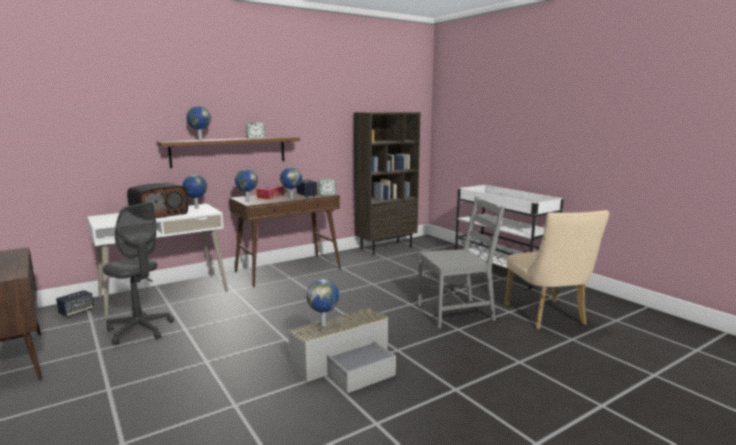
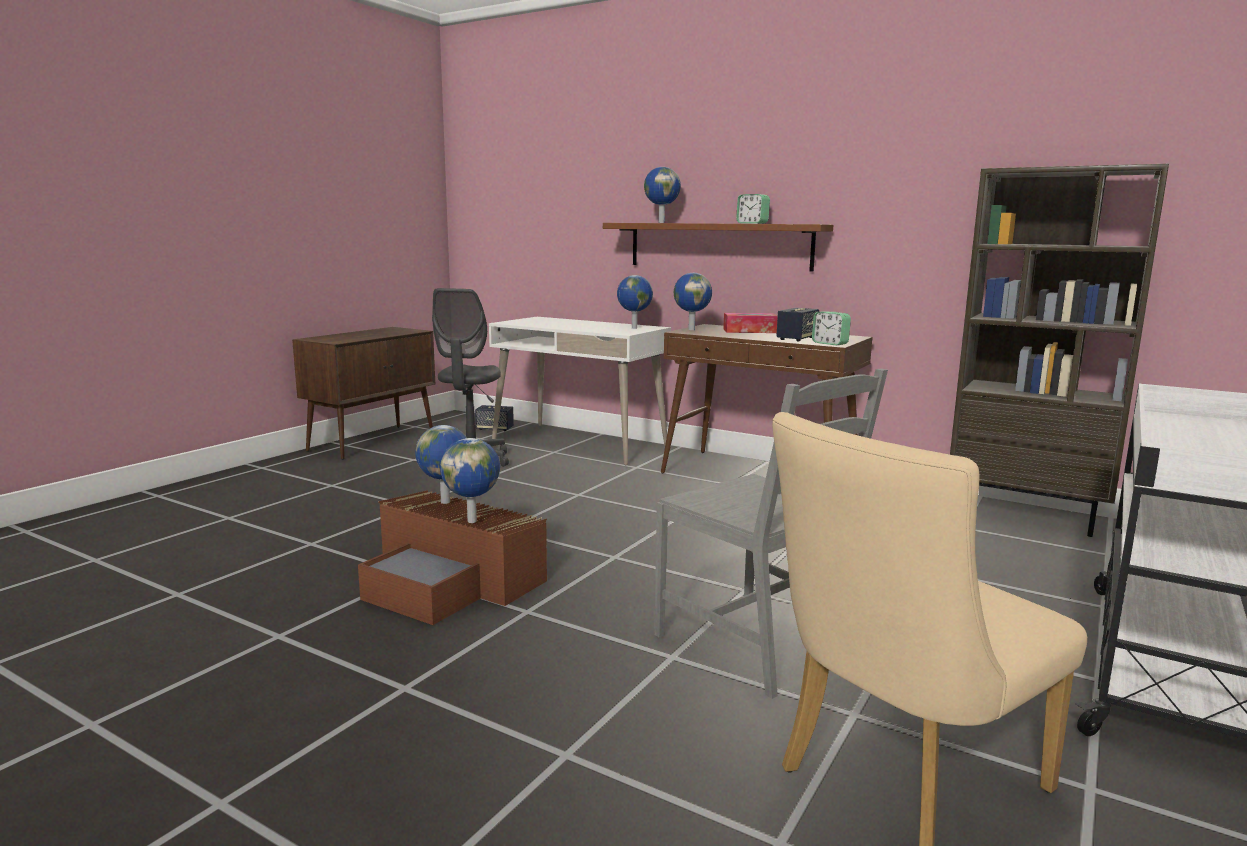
camera: 65 degrees right, 0 degrees up
(159, 214) = (578, 325): radio -> none
(291, 198) = (754, 337): globe -> globe (473, 521)
(347, 363) = (452, 582): grey storage box -> brown storage box

